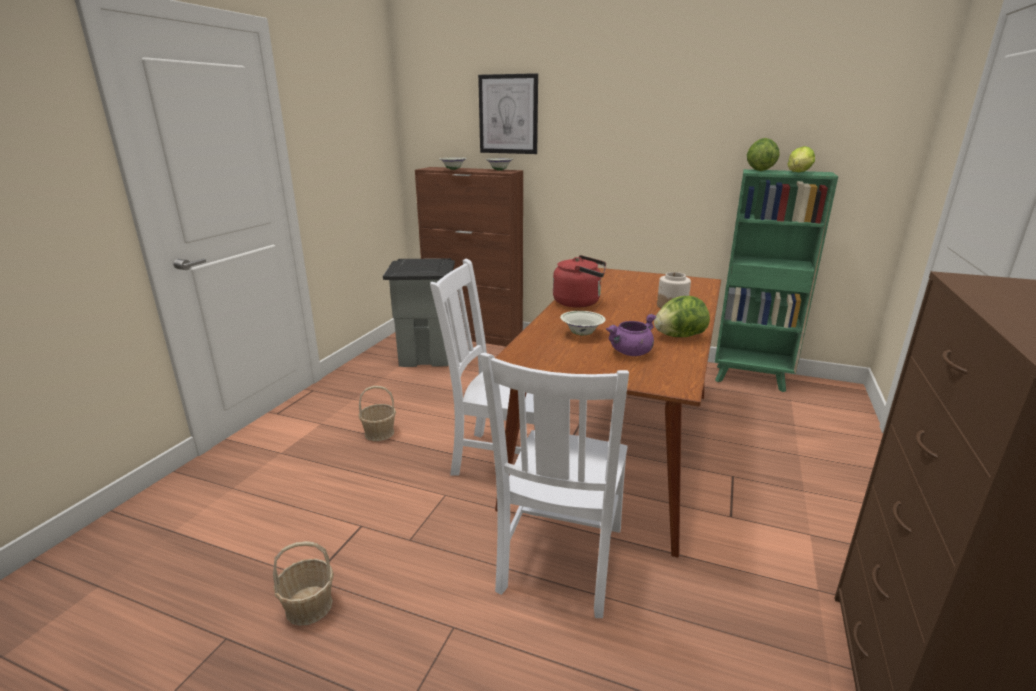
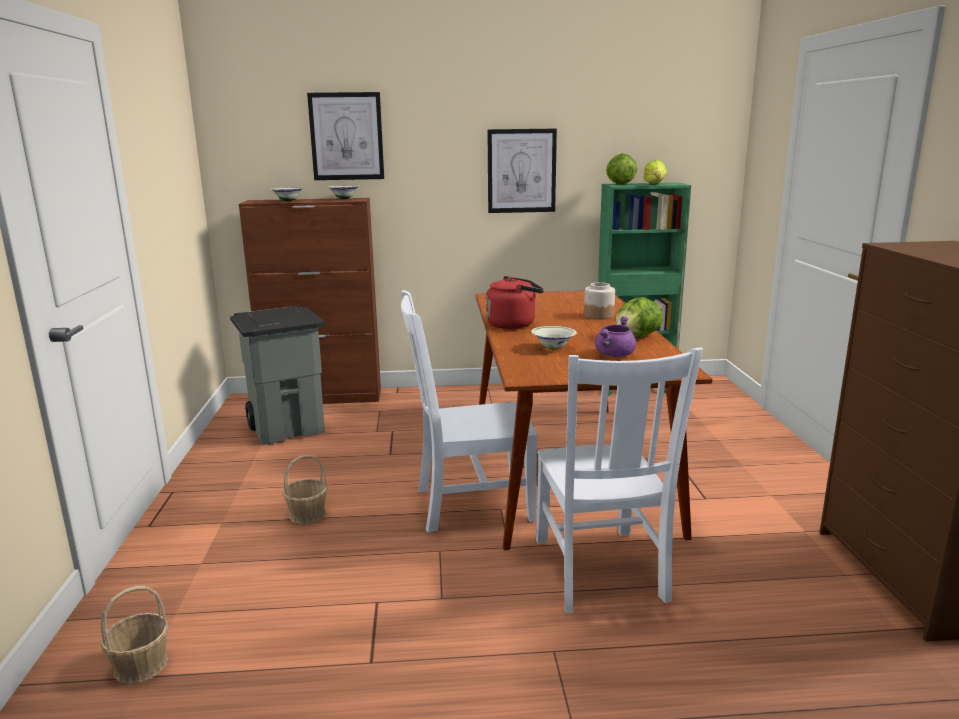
camera: 25 degrees left, 5 degrees down
(308, 606) = (393, 685): basket -> basket (140, 665)
(663, 152) = (521, 171): none -> picture

